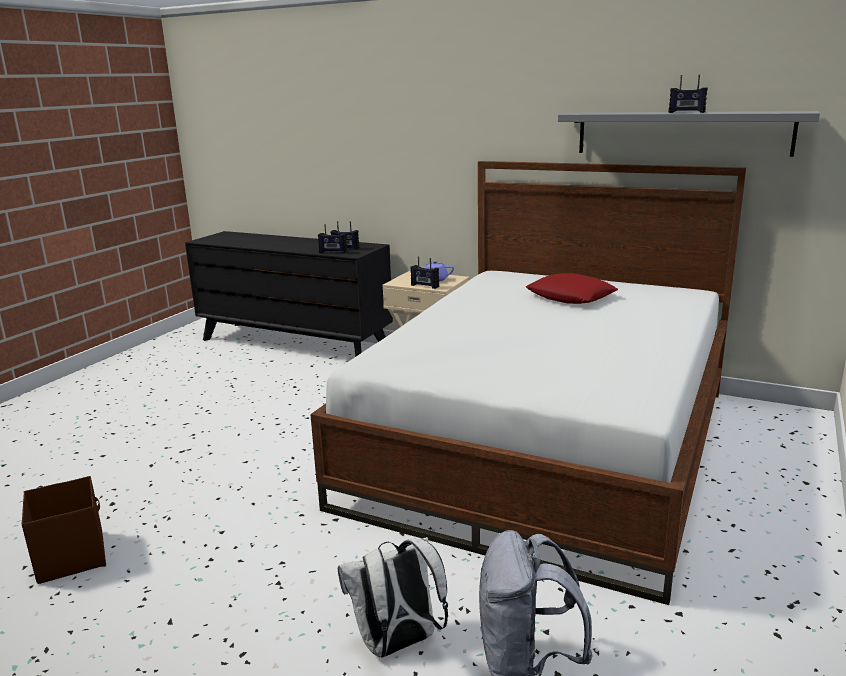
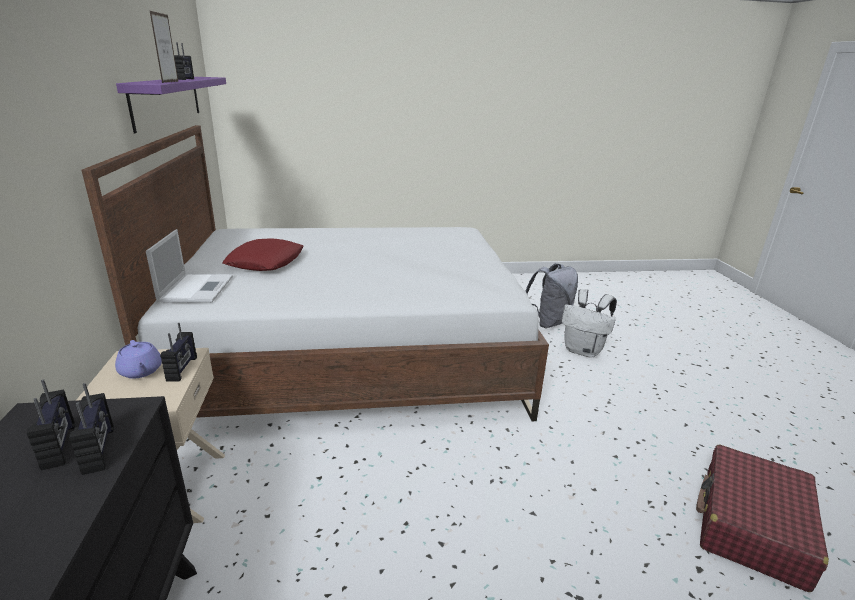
camera: 125 degrees left, 5 degrees up
(72, 556) = (751, 526): brown storage box -> red suitcase
(522, 277) = (197, 288): none -> laptop
(599, 113) = (170, 82): none -> picture frame
(682, 133) = (167, 100): grey shelf -> purple shelf

